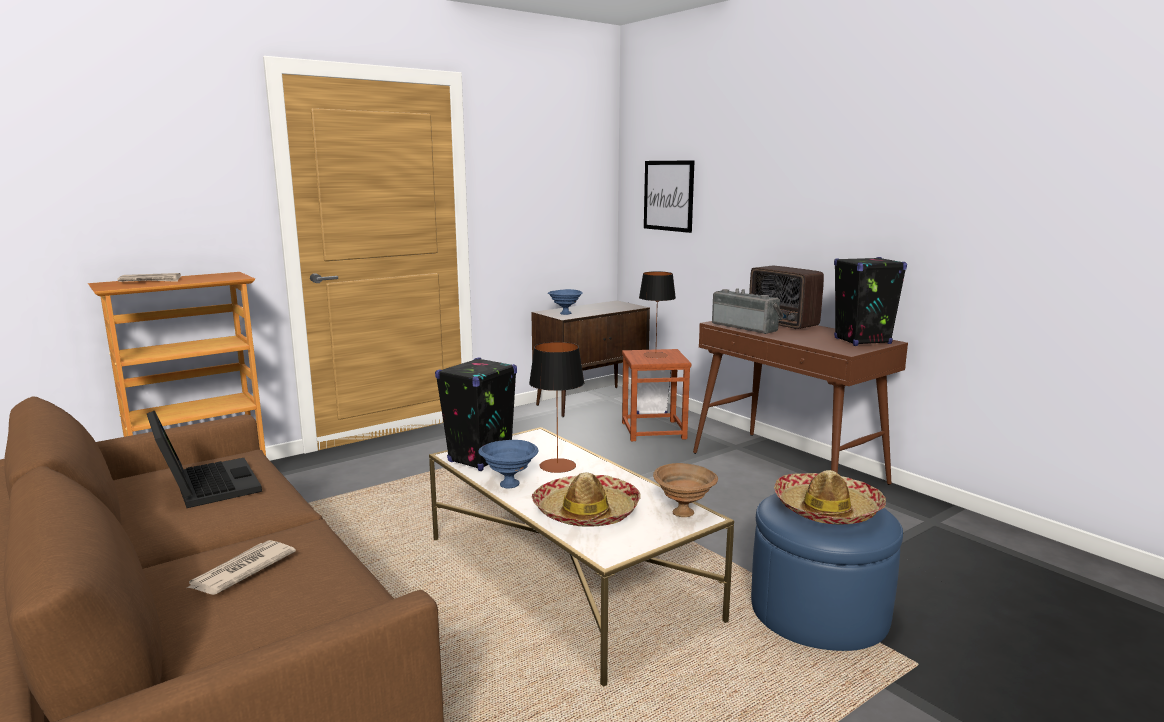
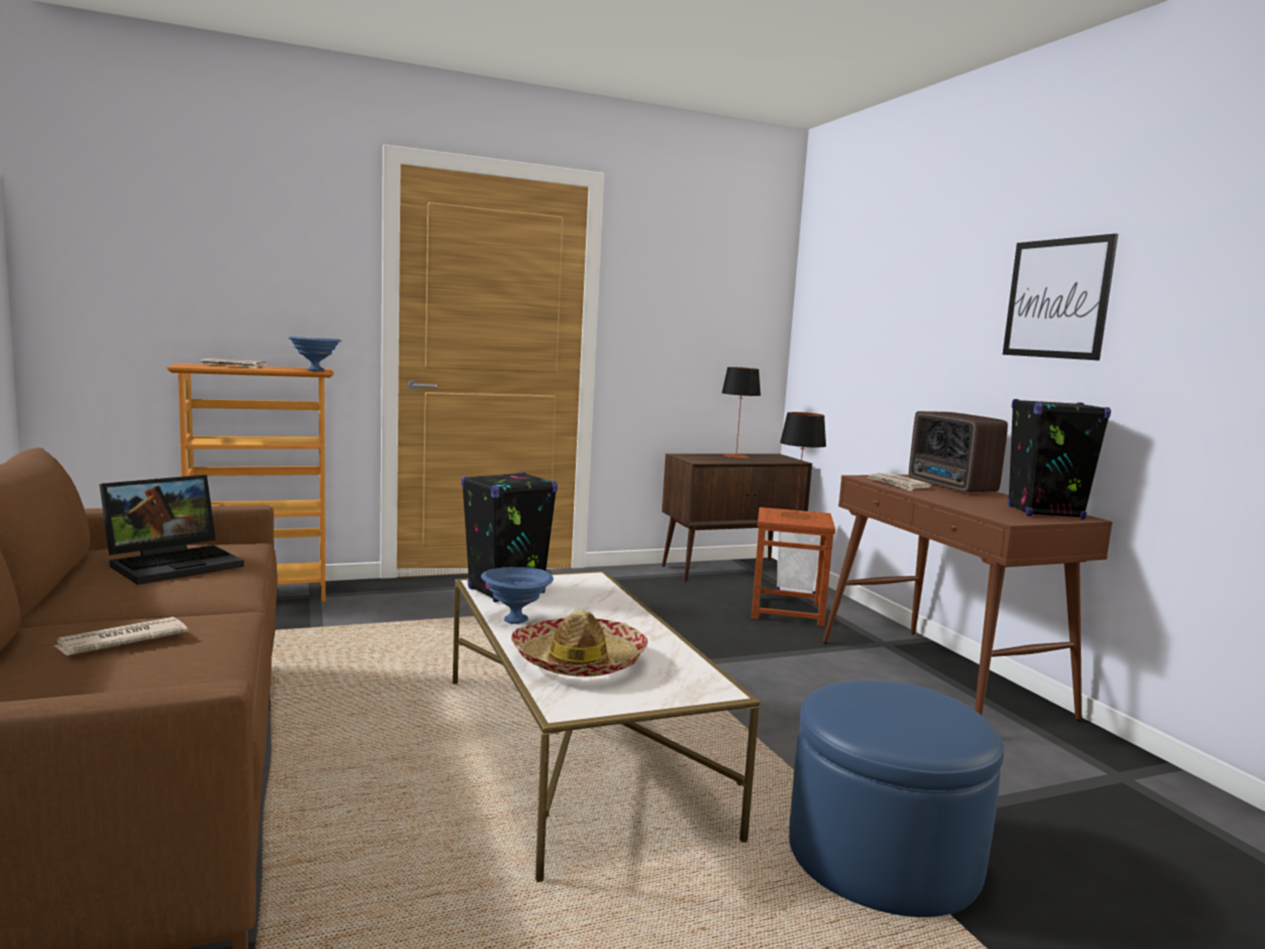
camera: 15 degrees right, 5 degrees down
(205, 485) = (176, 563): laptop -> laptop turned 60 degrees clockwise
(557, 466) = (588, 610): table lamp -> table lamp (736, 456)
(564, 313) = (702, 458): blue bowl -> blue bowl (314, 370)
(668, 195) = (843, 327): picture -> picture (1057, 298)
(684, 512) = (700, 681): brown bowl -> none
(746, 327) = (898, 484): radio -> newspaper
(827, 510) = (897, 710): hat -> none

